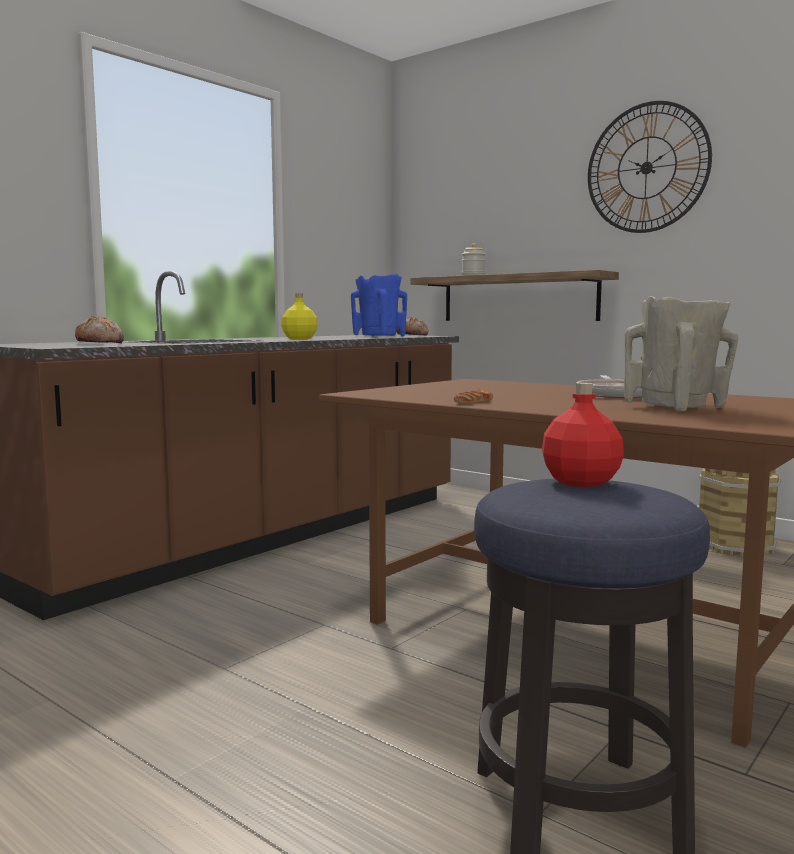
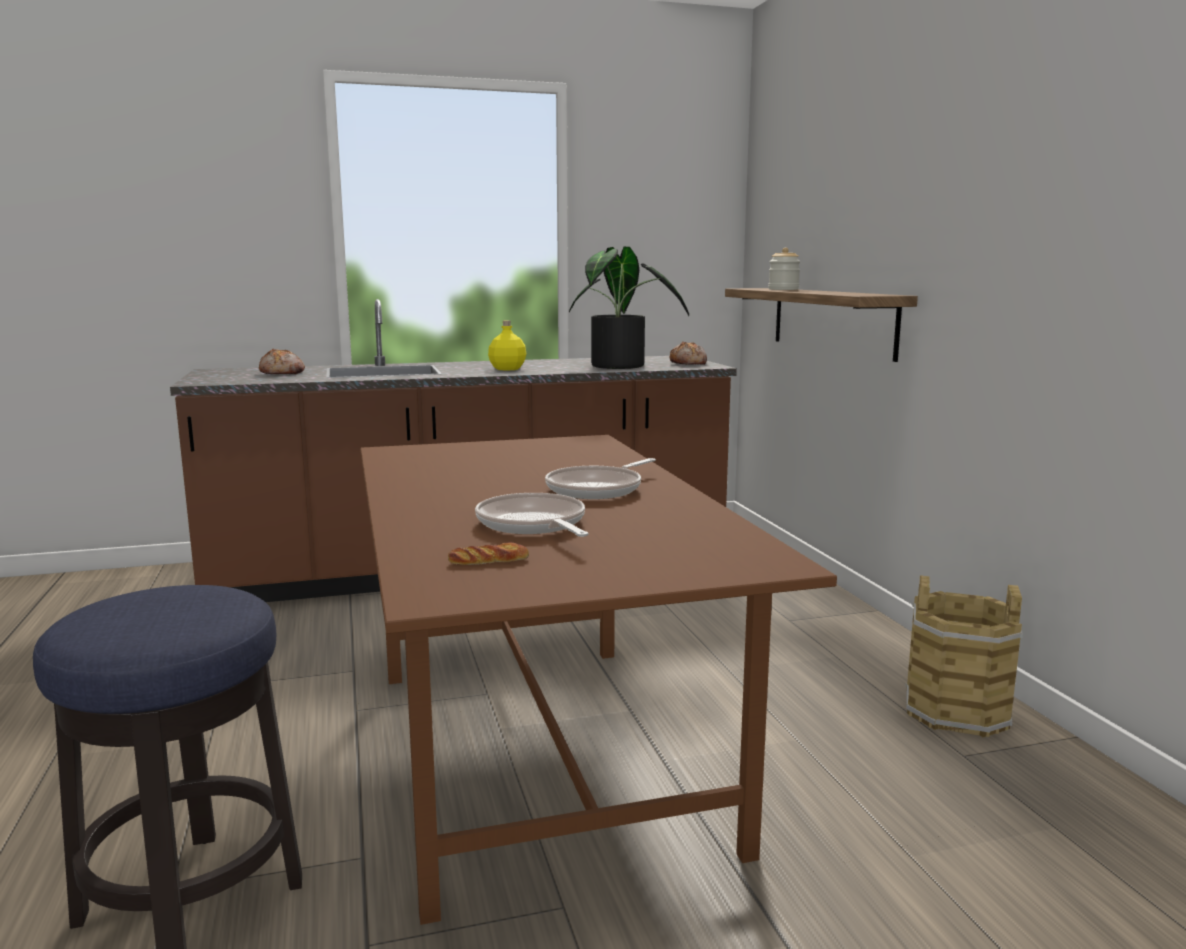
camera: 35 degrees right, 5 degrees up
(379, 337) = (622, 367): blue vase -> potted plant
(473, 402) = (407, 481): bread -> bread (488, 561)
(579, 482) = (204, 597): red bottle -> none
(646, 168) = (952, 146): wall clock -> none
(678, 407) = (533, 525): beige vase -> frying pan

